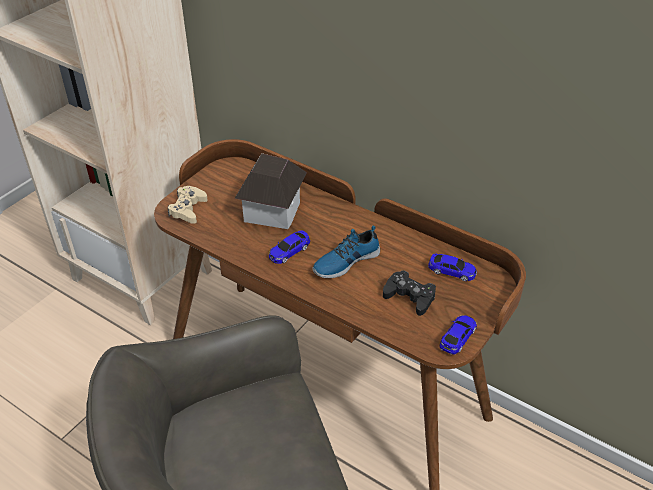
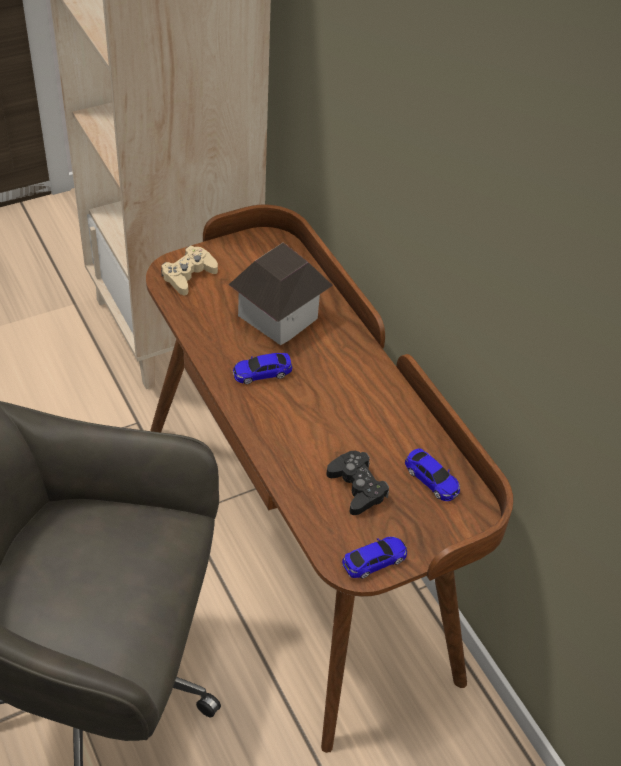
camera: 25 degrees right, 5 degrees up
(345, 261) = (316, 412): shoe -> none

